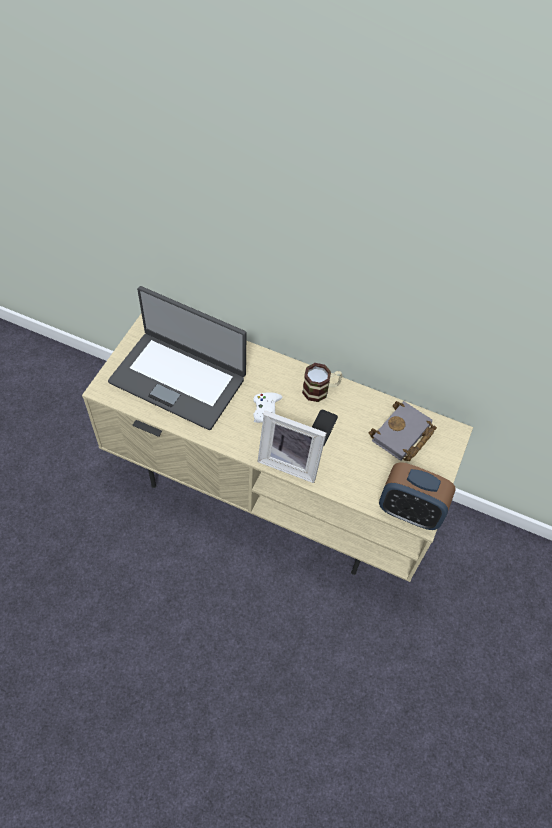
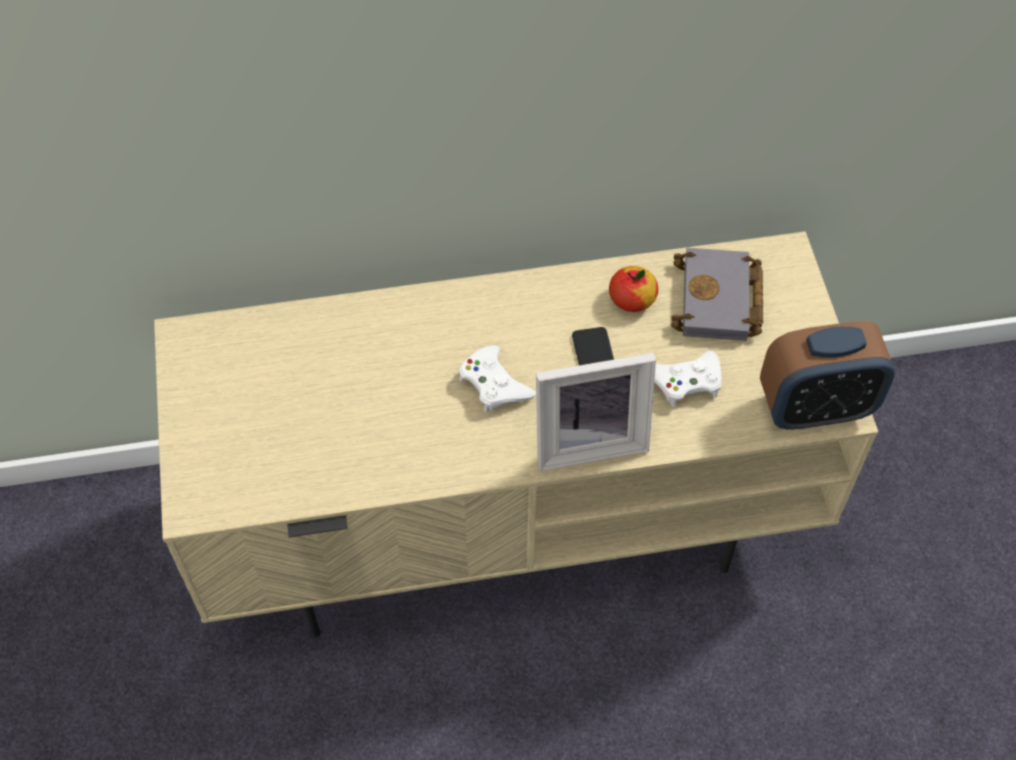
camera: 30 degrees left, 0 degrees up
(178, 379) = (308, 415): laptop -> none
(321, 390) = (548, 302): mug -> none
(356, 462) = (686, 381): none -> white game controller
(361, 411) = (632, 299): none -> apple

